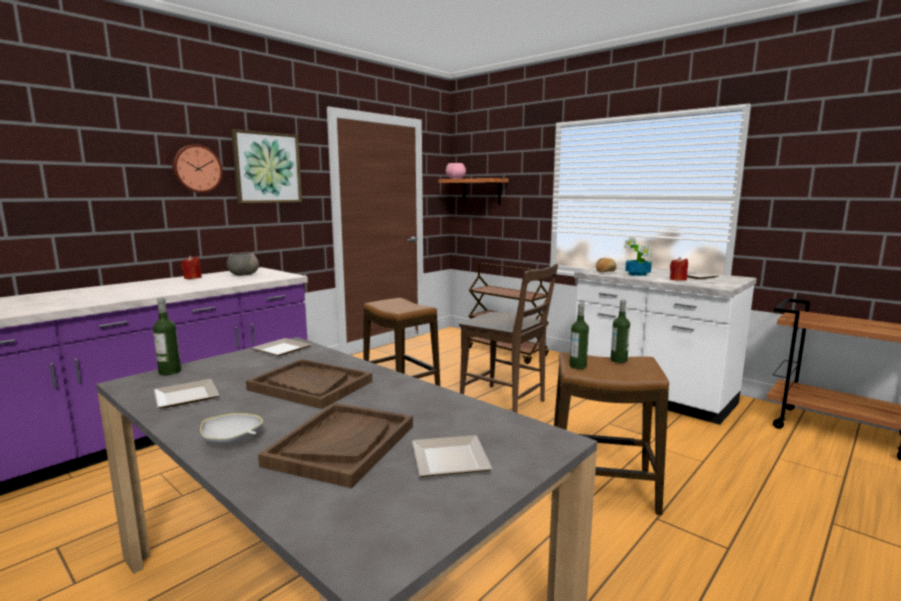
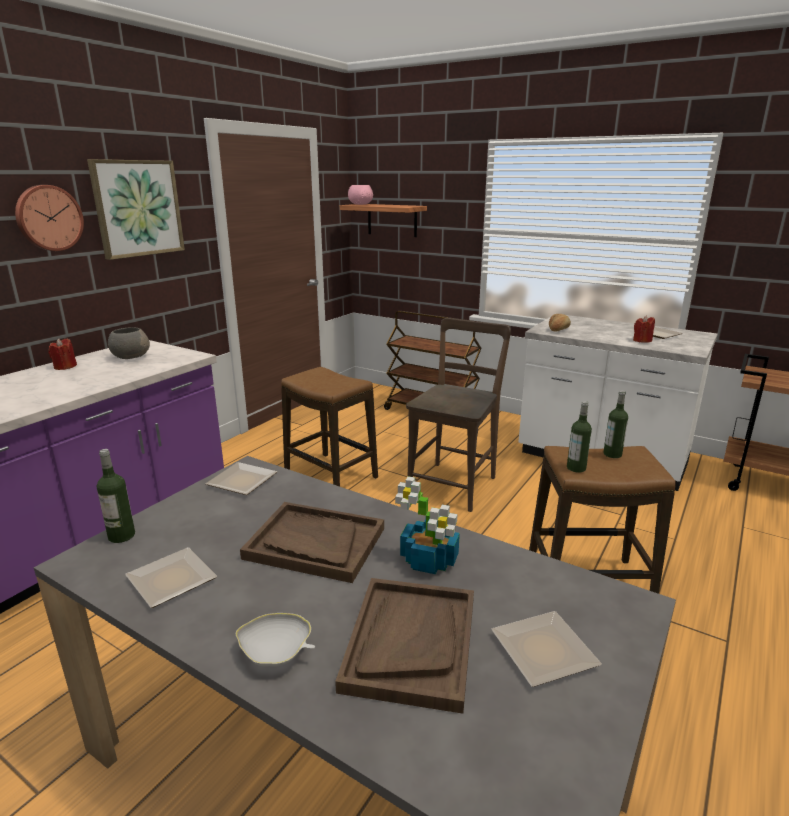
camera: 10 degrees left, 10 degrees up
(506, 403) = (454, 483): brown chair -> brown chair turned 90 degrees counterclockwise
(638, 274) = (595, 333): potted plant -> potted plant (430, 561)

